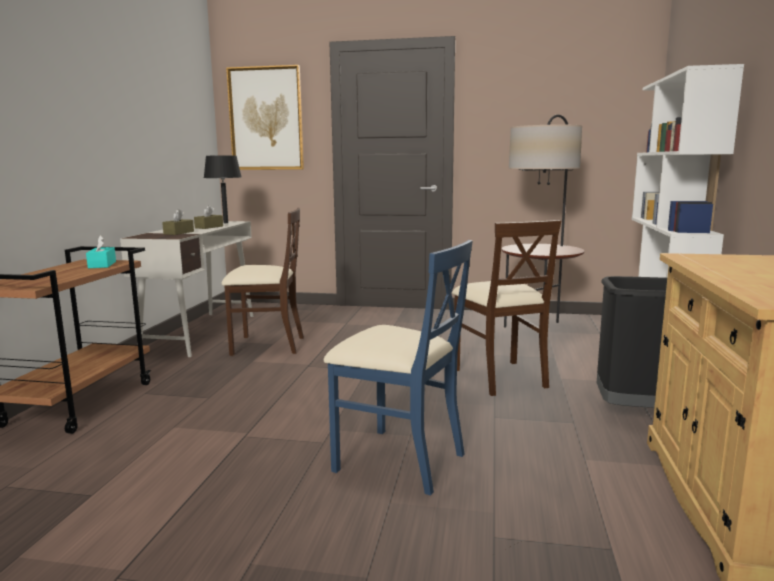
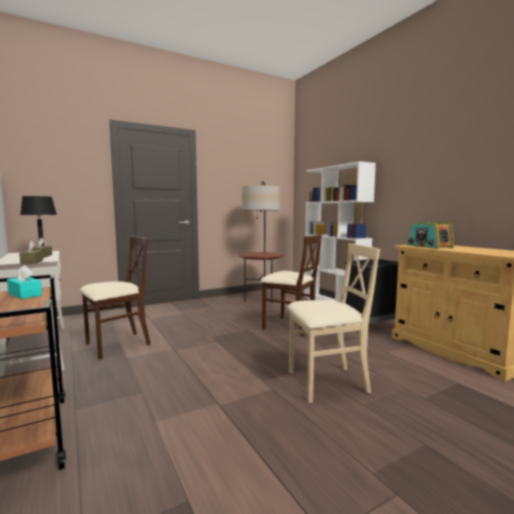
camera: 40 degrees left, 5 degrees down
(266, 119) = (54, 170): picture -> none
(398, 460) = (326, 382): blue chair -> beige chair
(717, 262) = (429, 246): none -> radio

